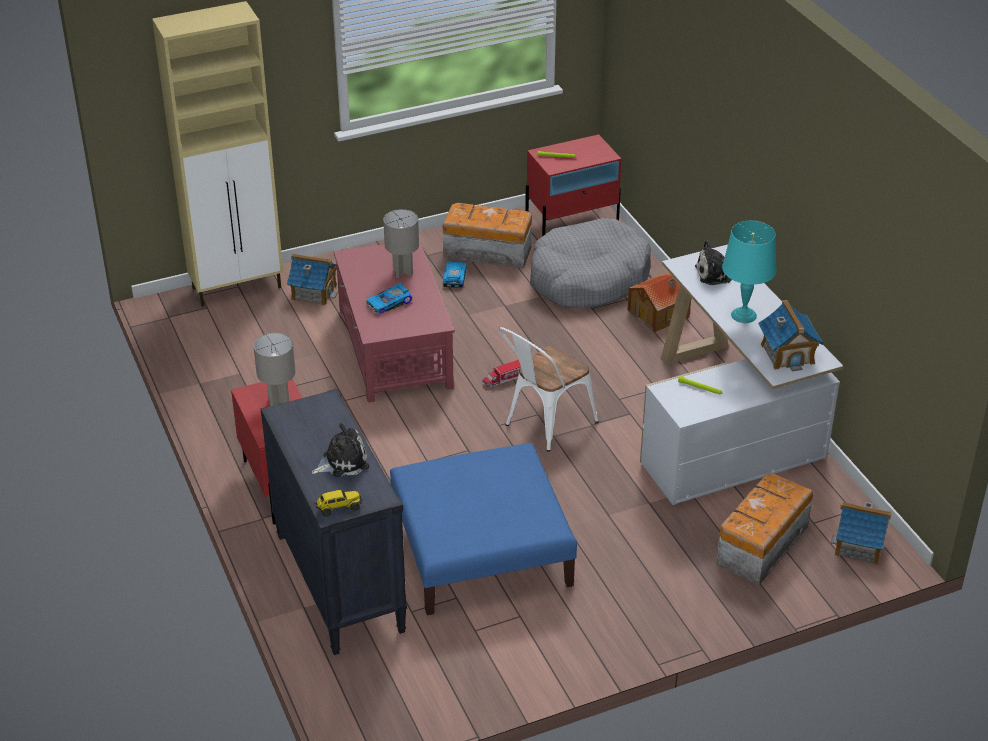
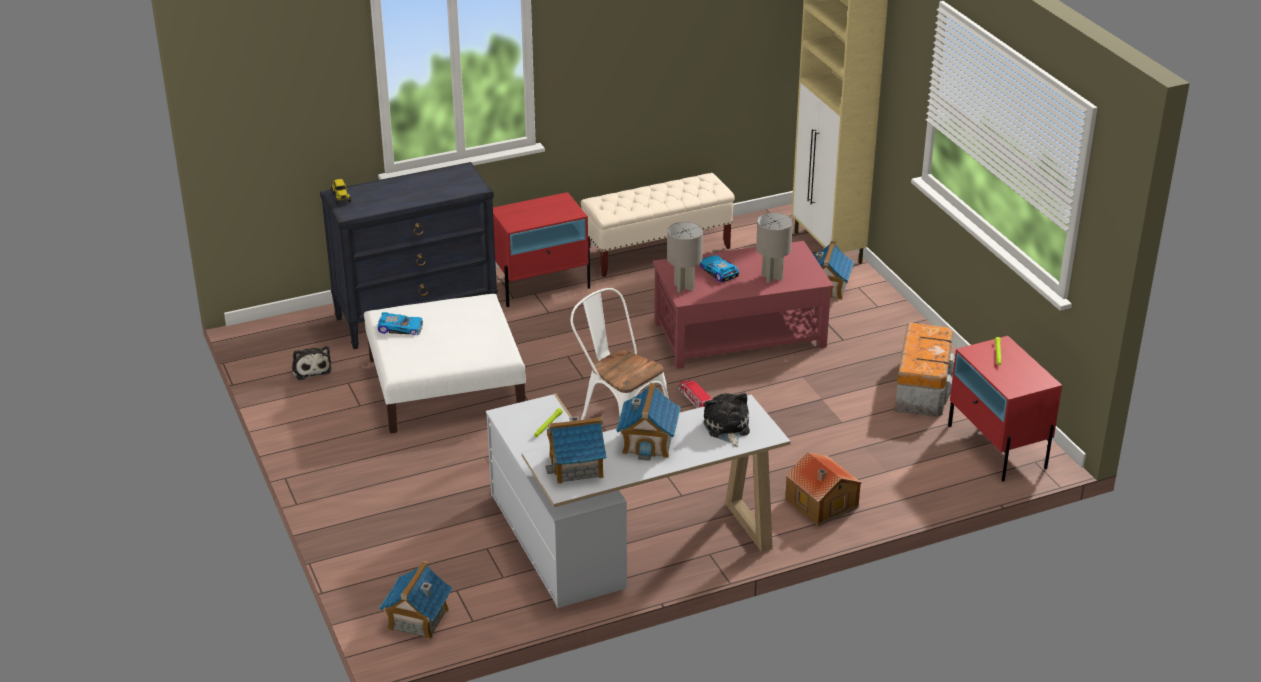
camera: 90 degrees right, 5 degrees down
(221, 399) = (657, 251): none -> beige bench
(278, 401) = (550, 212): grey table lamp -> grey table lamp (684, 286)
(342, 462) = (396, 197): plush toy -> plush toy (311, 368)
(454, 277) = (868, 367): toy car -> toy car (400, 327)
(480, 550) = (445, 385): blue ottoman -> white ottoman
(588, 279) = (882, 455): grey dog bed -> none
(743, 315) = (648, 442): turquoise table lamp -> toy house
(760, 546) = (426, 550): storage box -> none

